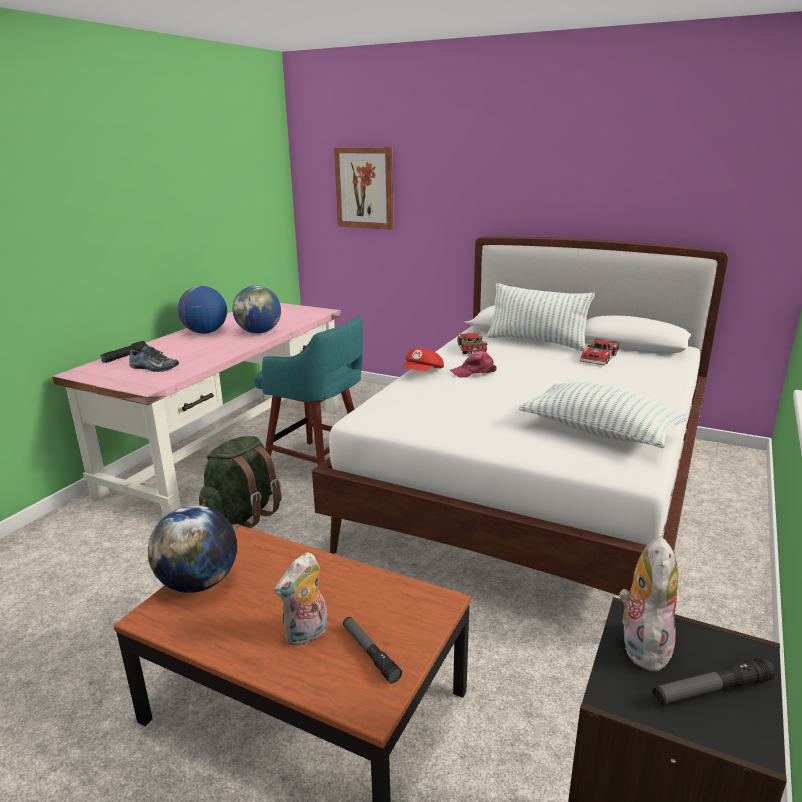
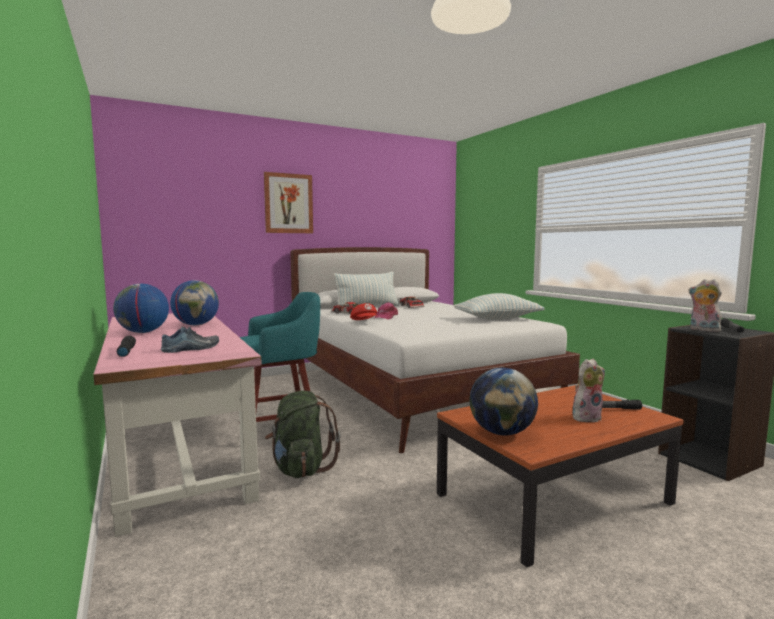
camera: 55 degrees left, 15 degrees down
(307, 635) = (586, 417): plush toy -> plush toy turned 105 degrees counterclockwise
(365, 188) = (187, 216): picture -> picture (288, 203)

